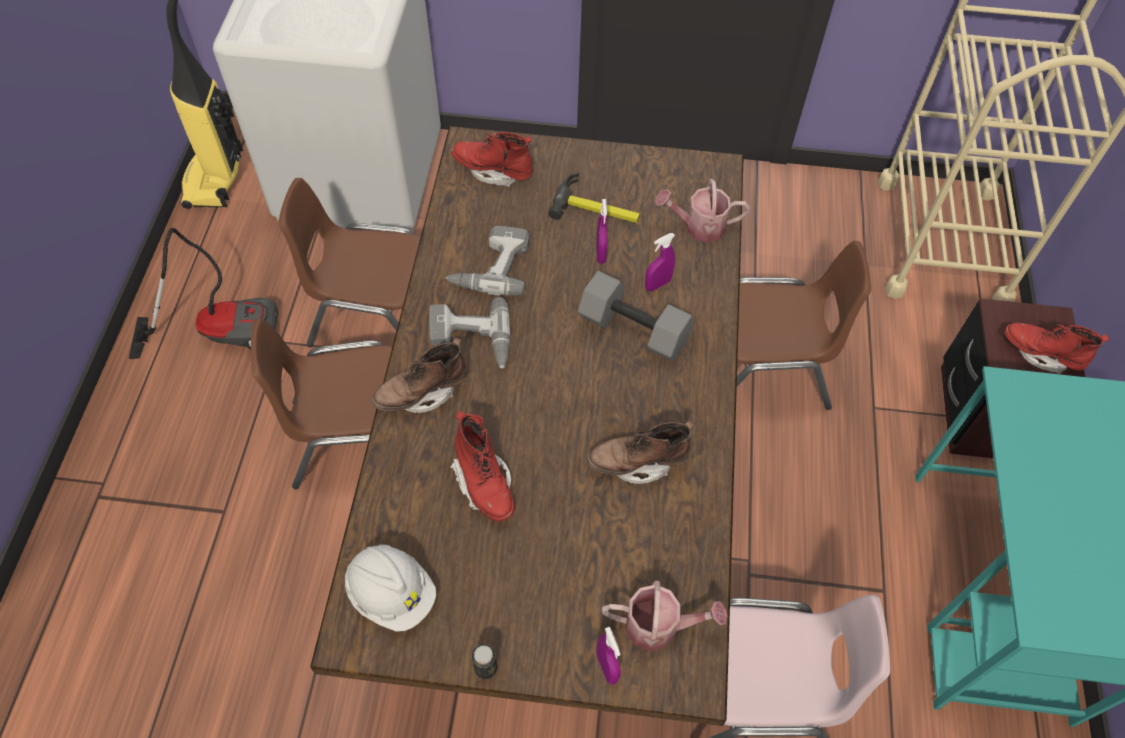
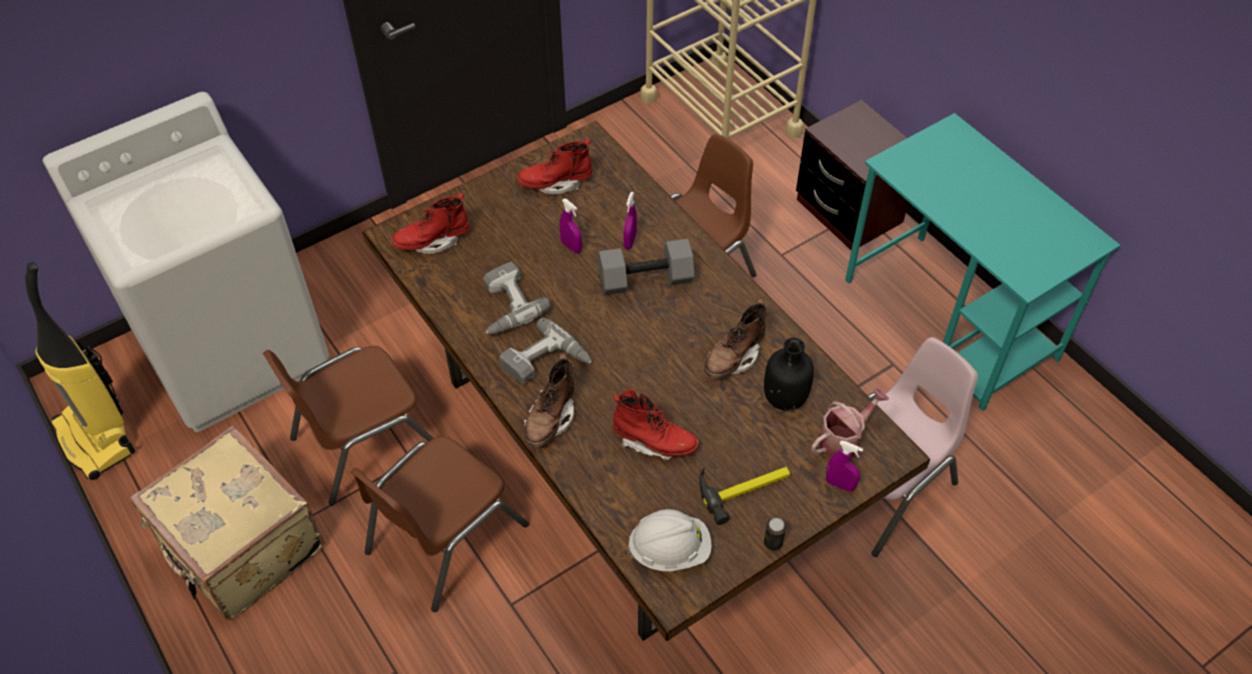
camera: 40 degrees left, 5 degrees down
(221, 330) = (241, 548): vacuum cleaner -> beige suitcase
(597, 208) = (536, 218): hammer -> hammer (744, 487)
(645, 538) = (785, 397): none -> black bottle
(698, 226) = (617, 186): watering can -> none
(1041, 354) = (871, 140): red boot -> red boot (556, 183)

